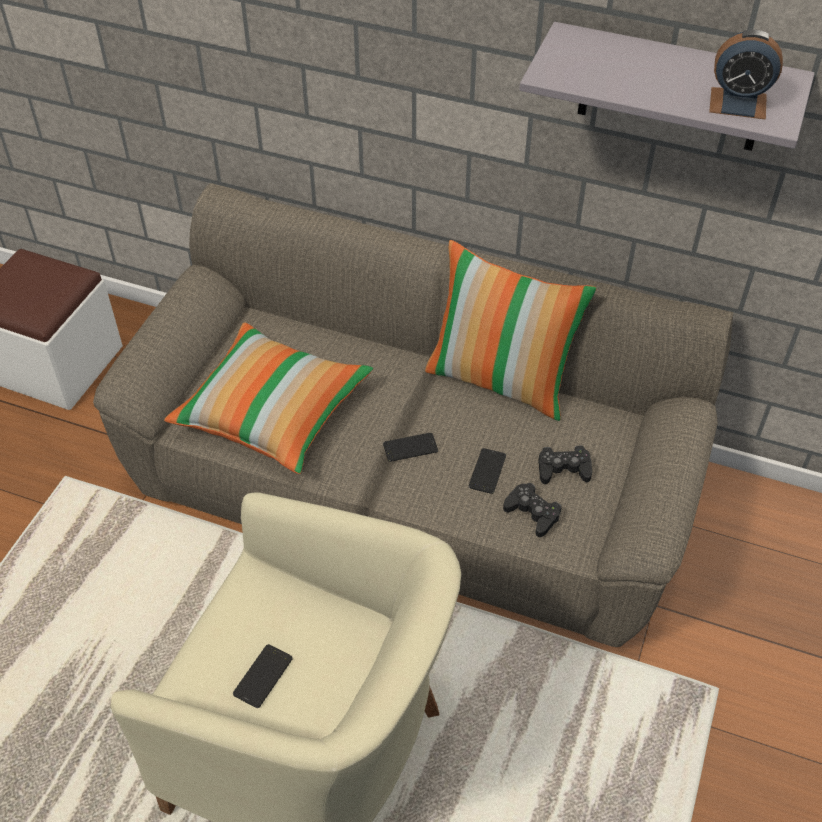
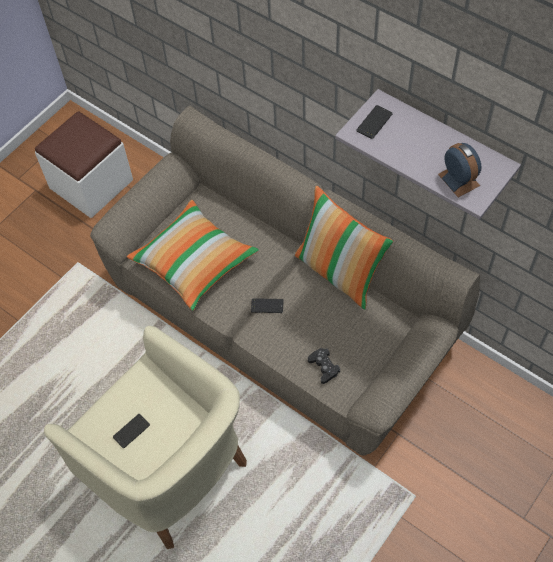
camera: 20 degrees right, 10 degrees up
(487, 471) = (307, 333): phone -> phone (374, 122)
(563, 469) = (354, 343): black game controller -> none
(738, 103) = (458, 180): alarm clock -> alarm clock turned 150 degrees counterclockwise

